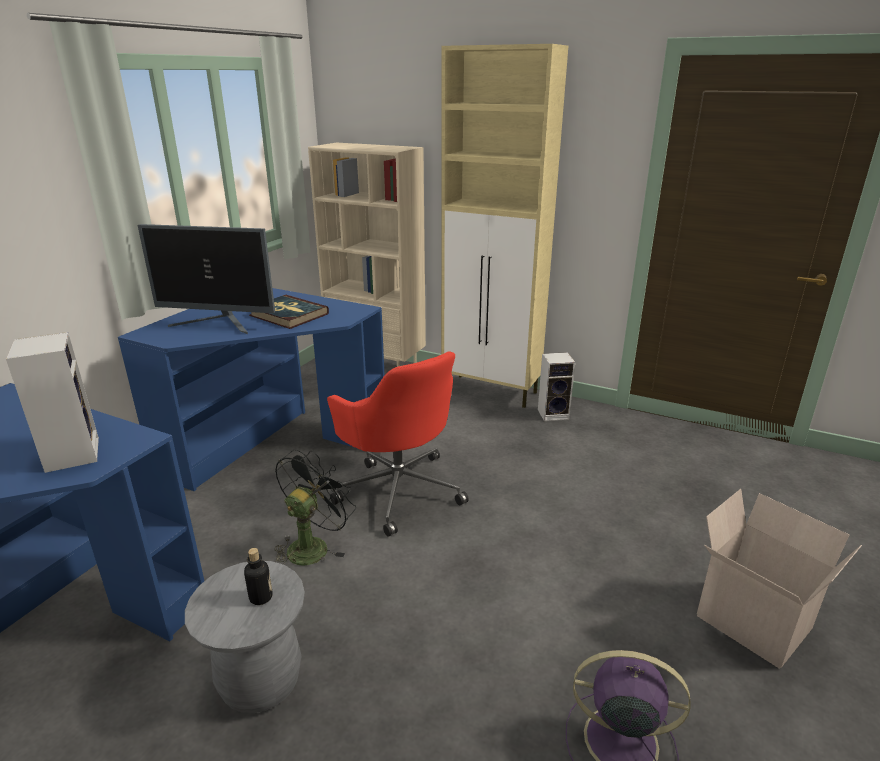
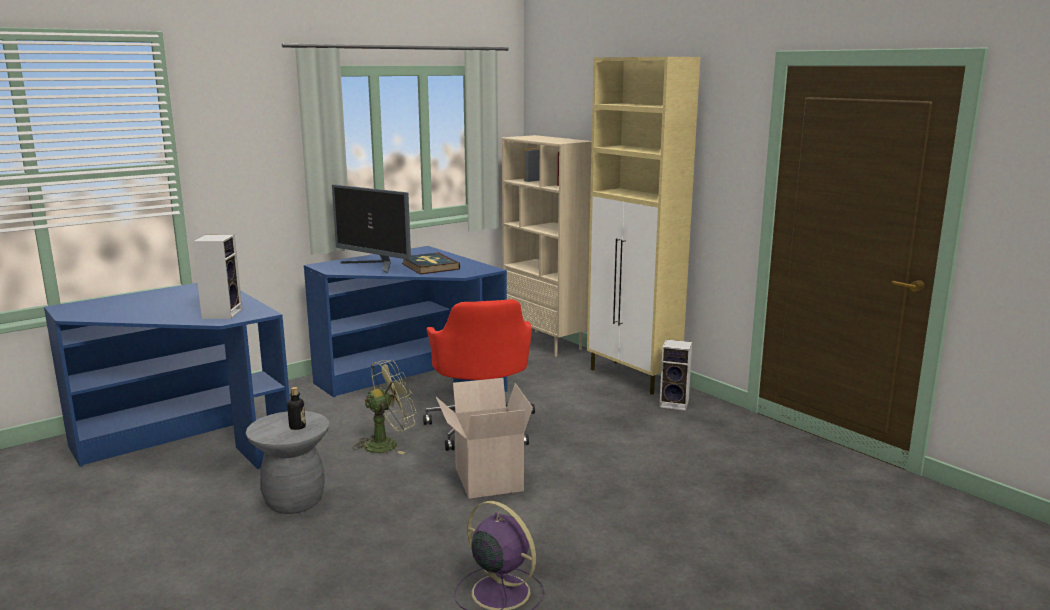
camera: 25 degrees right, 10 degrees down
(312, 545) = (387, 444): black fan -> green fan
(750, 623) = (687, 567): cardboard box -> cardboard box (486, 479)

